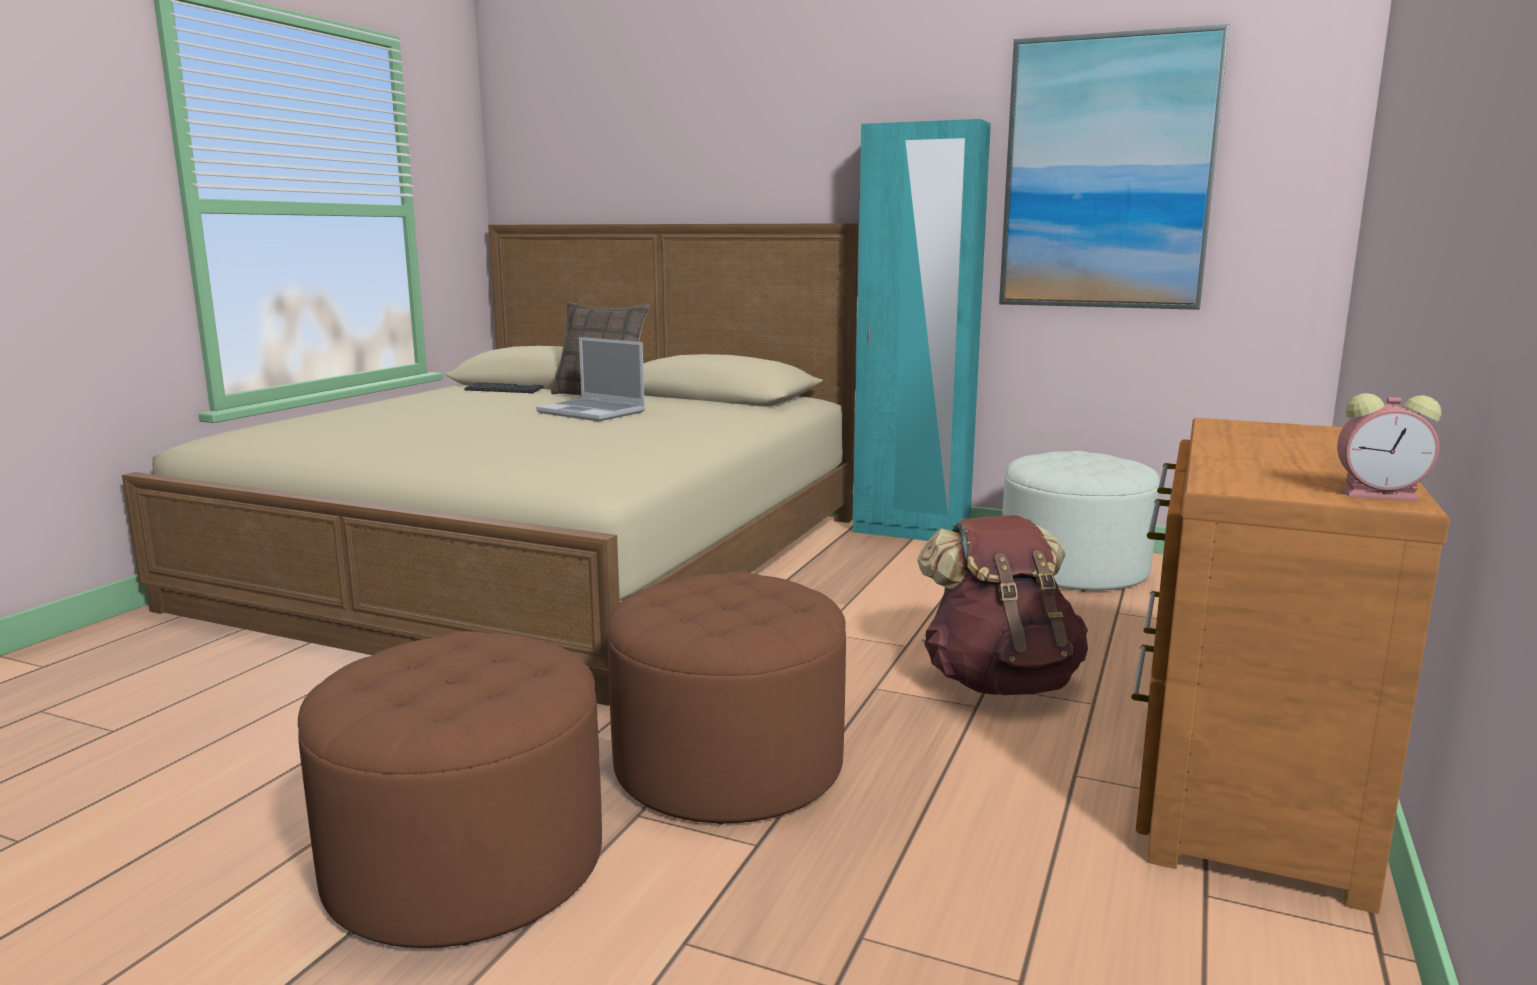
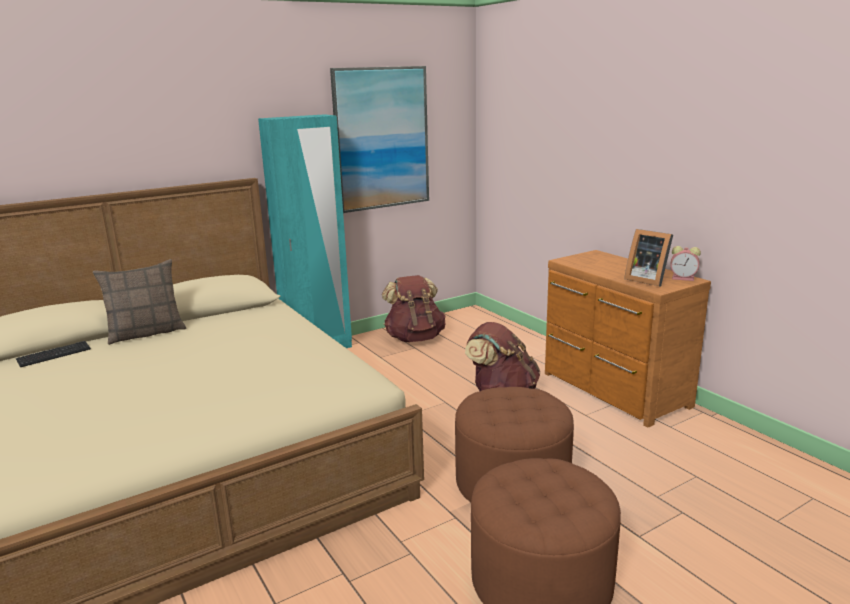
camera: 55 degrees left, 5 degrees up
(593, 412) = (201, 346): laptop -> none
(1073, 568) = (415, 338): white ottoman -> brown backpack
(1268, 473) = (646, 280): none -> picture frame
(1382, 494) = (684, 278): alarm clock -> alarm clock turned 60 degrees clockwise

